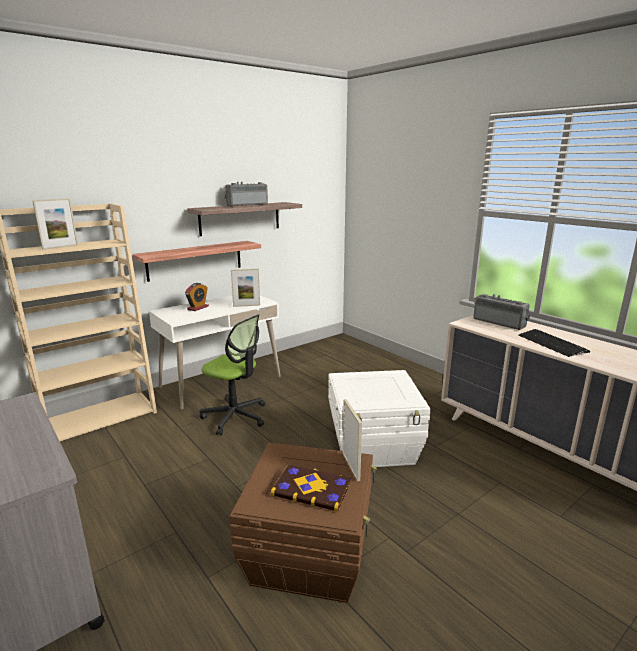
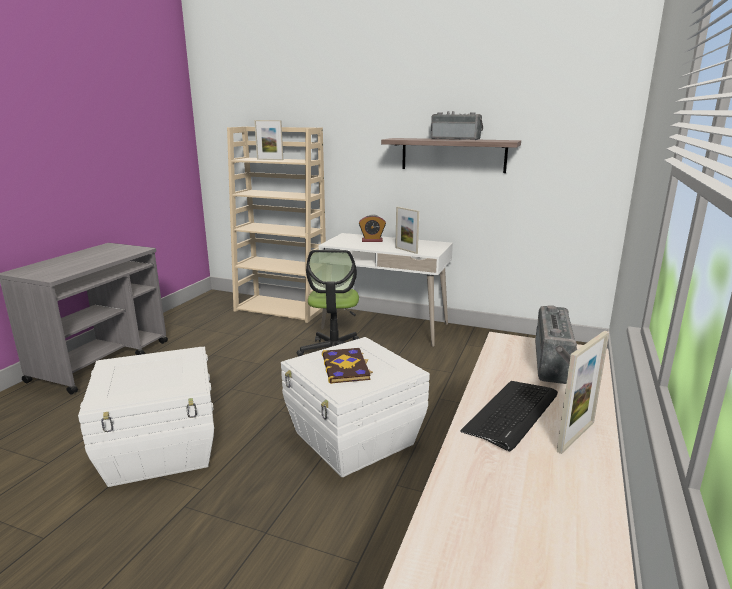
camera: 60 degrees right, 0 degrees up
(195, 260) = (395, 194): shelf -> none
(309, 553) = (162, 449): brown storage box -> white storage box
(312, 488) = (137, 379): book -> book (346, 367)
(351, 466) = (179, 387): picture frame -> picture frame (576, 436)

